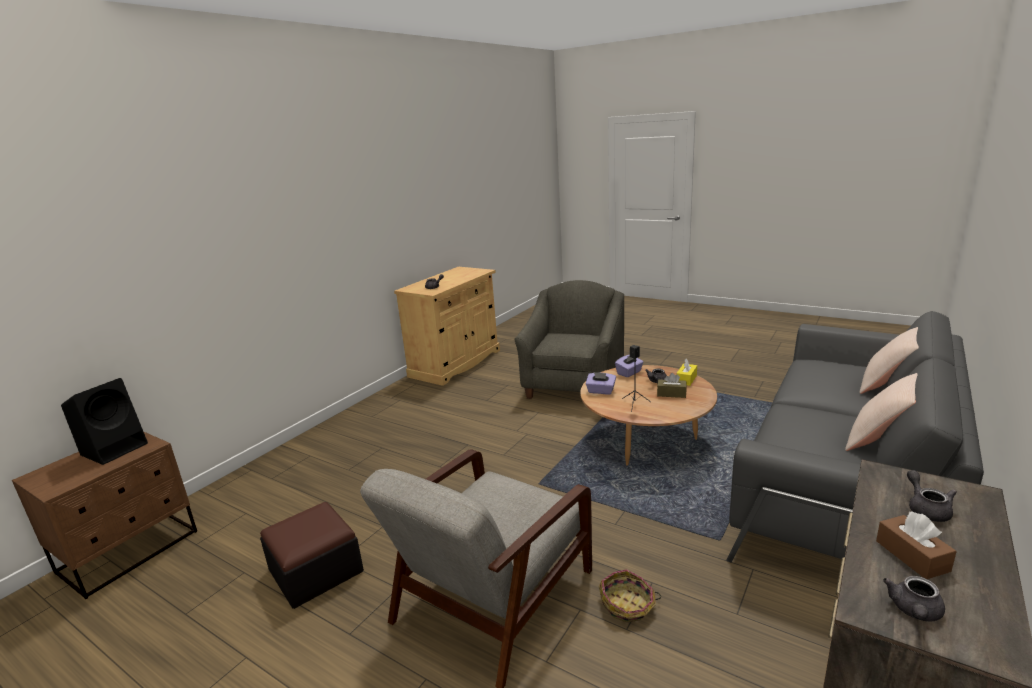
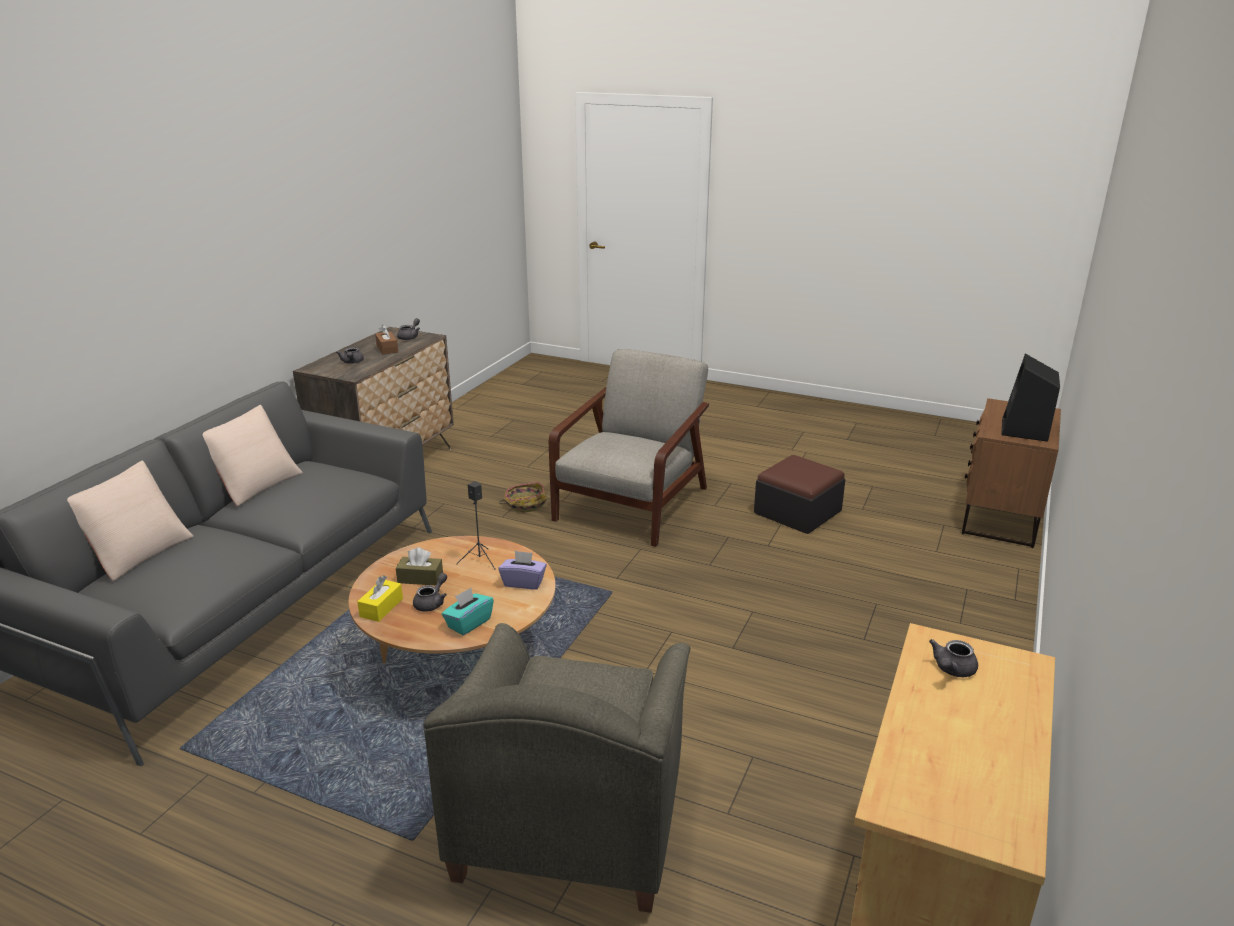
camera: 170 degrees right, 5 degrees up
(629, 373) = (468, 623): purple tissue box -> turquoise tissue box

